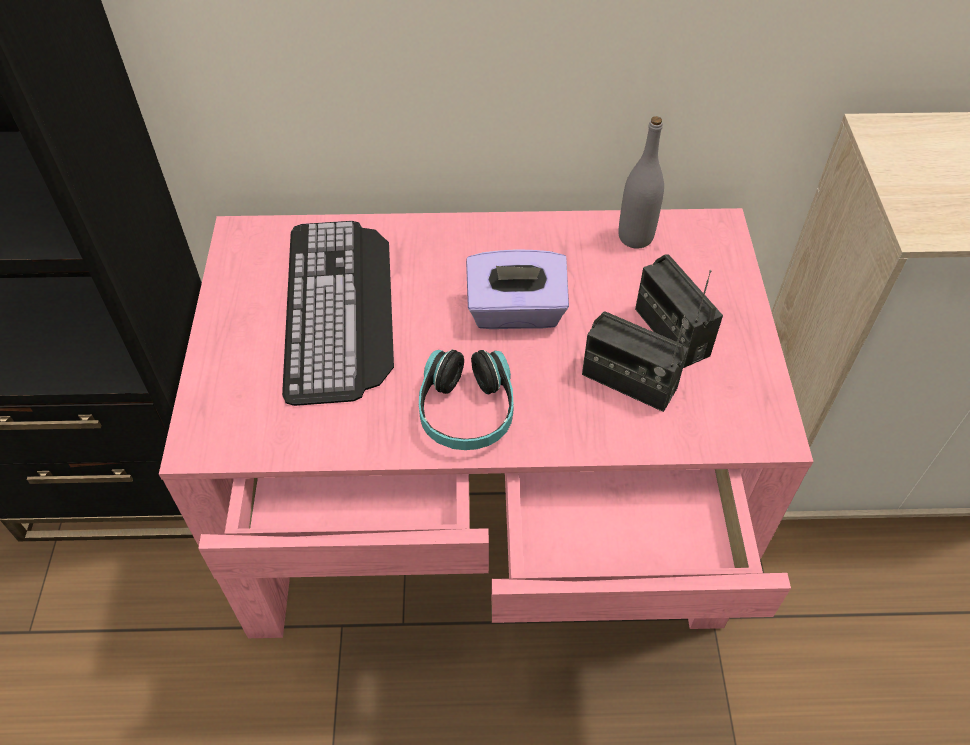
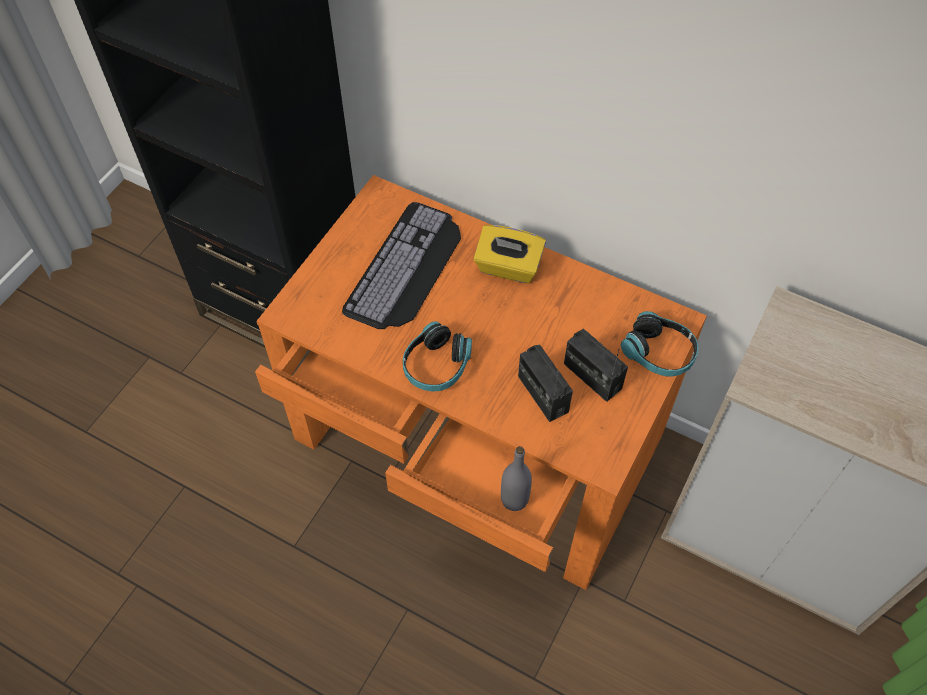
camera: 30 degrees right, 5 degrees up
(473, 252) = (508, 267): none -> yellow tissue box
(489, 538) = (471, 454): pink desk -> orange desk
(516, 312) = (506, 319): purple tissue box -> none
(635, 237) = (618, 303): grey bottle -> grey bottle (514, 499)
(671, 332) = (592, 376): radio -> radio turned 45 degrees counterclockwise
(725, 271) = (659, 353): none -> headphones

